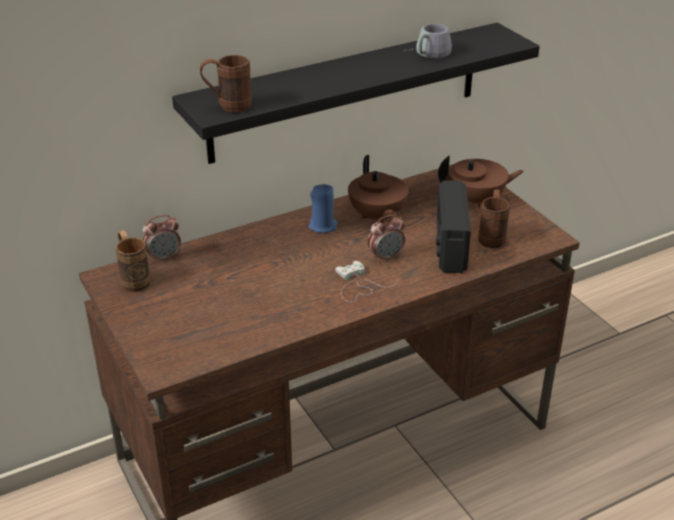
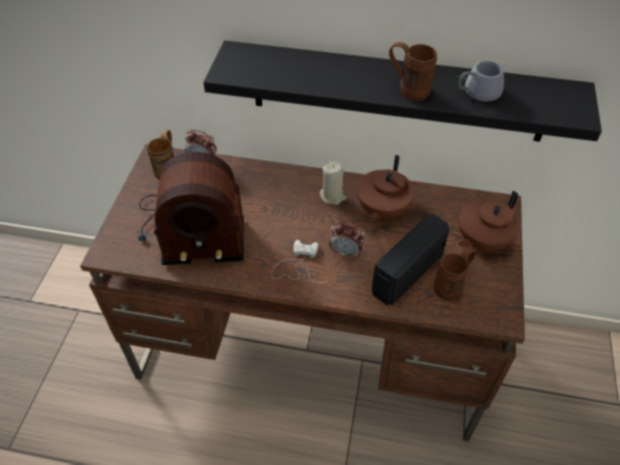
camera: 40 degrees right, 15 degrees up
(222, 309) = (191, 227): none -> radio
(227, 106) = (245, 70): brown mug -> brown mug (408, 89)
(323, 226) = (332, 196): blue candle -> beige candle
(477, 200) = (481, 241): brown teapot -> brown teapot turned 105 degrees clockwise

